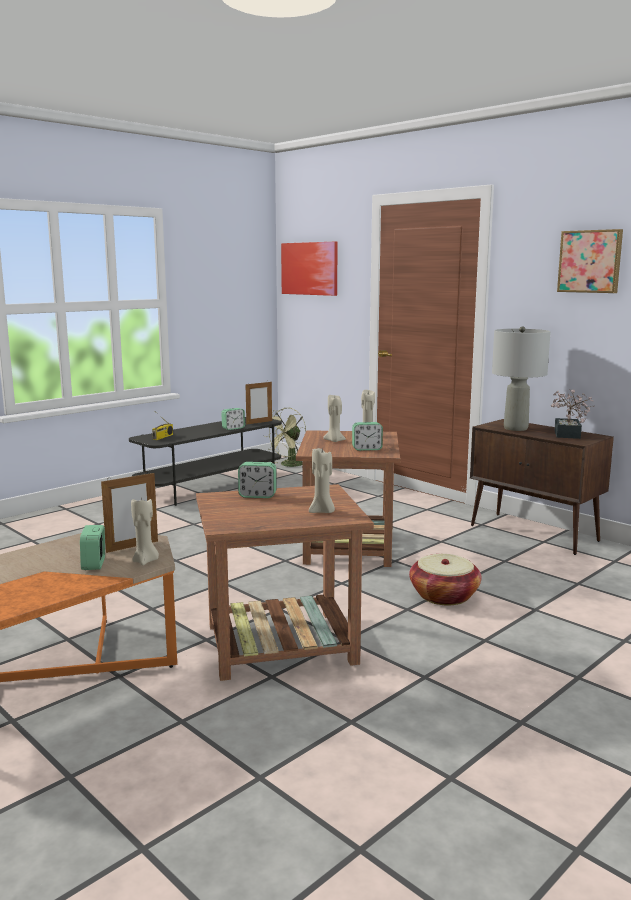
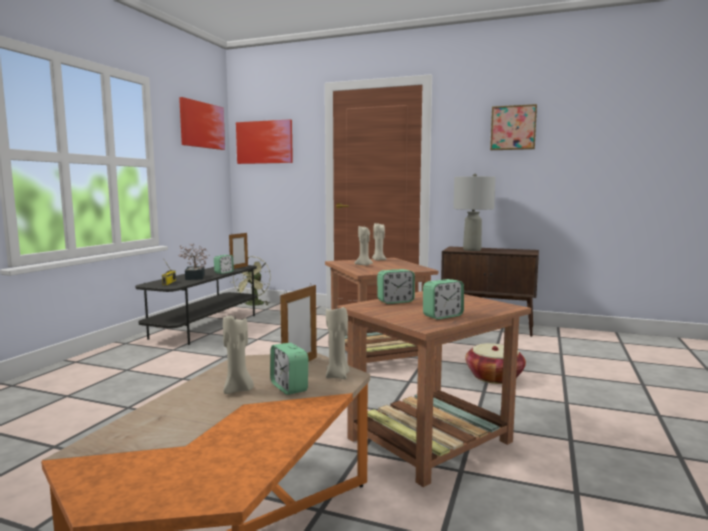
camera: 25 degrees left, 5 degrees down
(234, 251) = (202, 125): none -> picture
(322, 512) = (475, 305): beige candle -> beige candle (238, 390)
(367, 449) = (401, 267): alarm clock -> alarm clock (443, 316)
(567, 435) = (512, 251): potted plant -> potted plant (194, 278)

